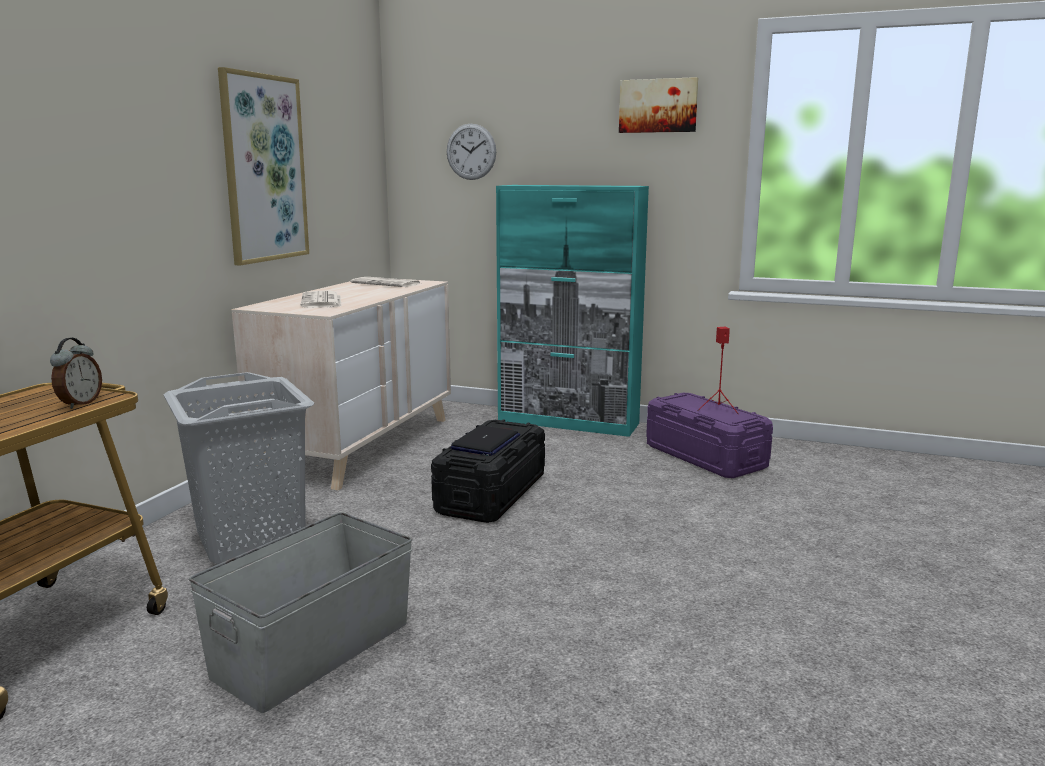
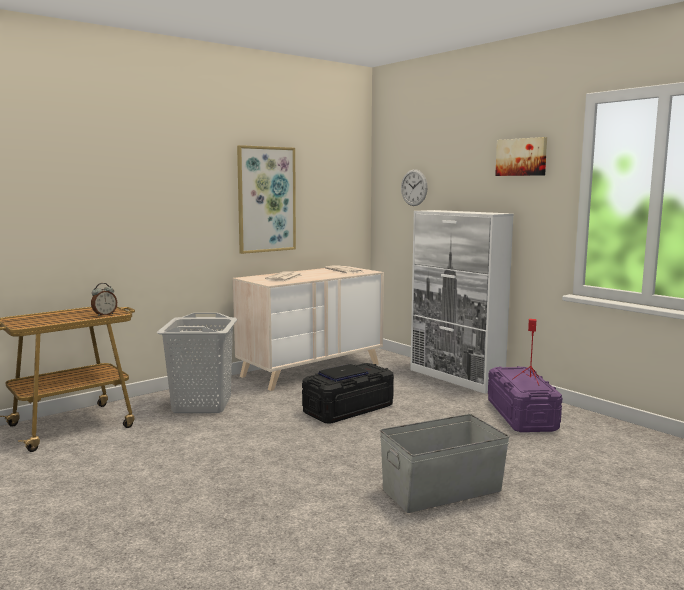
camera: 30 degrees right, 5 degrees down
(315, 649) = (169, 458): grey storage box -> grey storage box (443, 490)
(568, 422) = (456, 378): turquoise cabinet -> white cabinet

